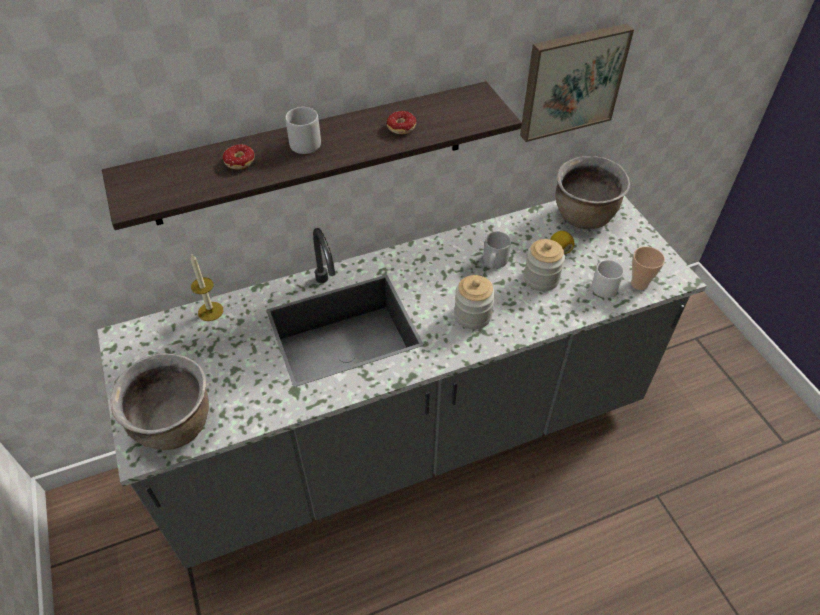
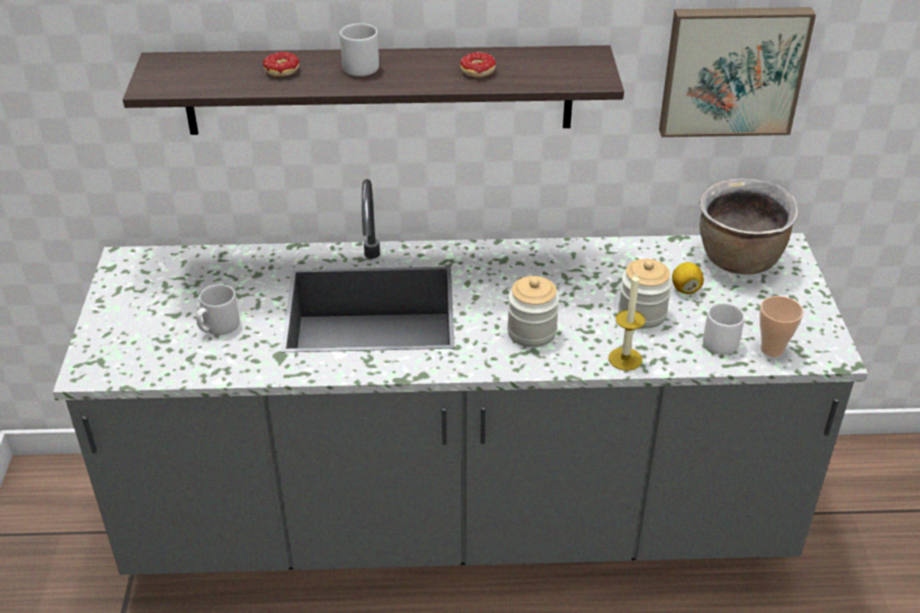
camera: 20 degrees right, 10 degrees down
(175, 426) = (135, 356): brown cooking pot -> none
(210, 311) = (230, 257): candle -> candle (625, 359)
(494, 262) = (591, 283): grey mug -> grey mug (218, 327)

